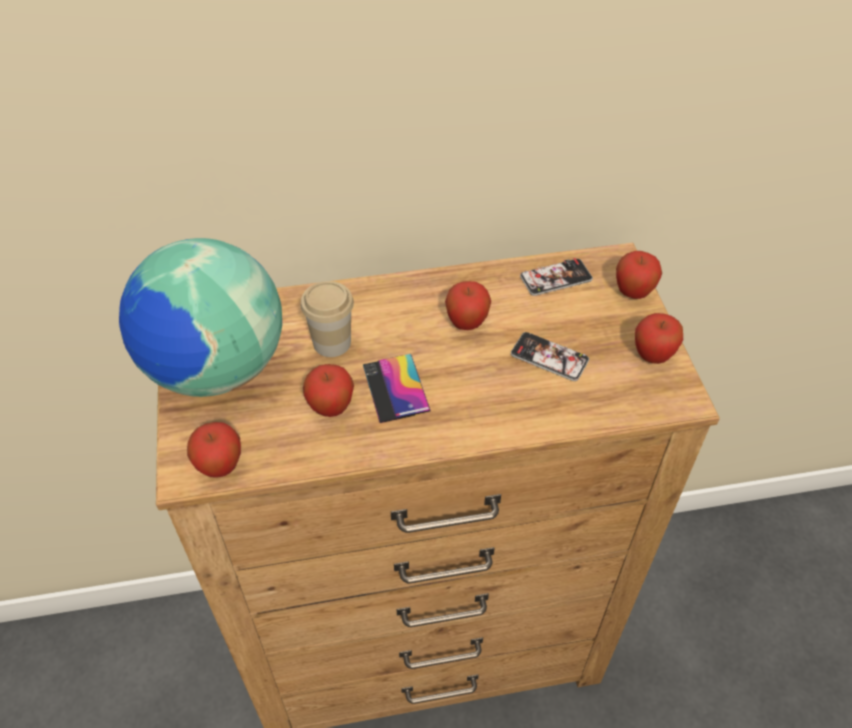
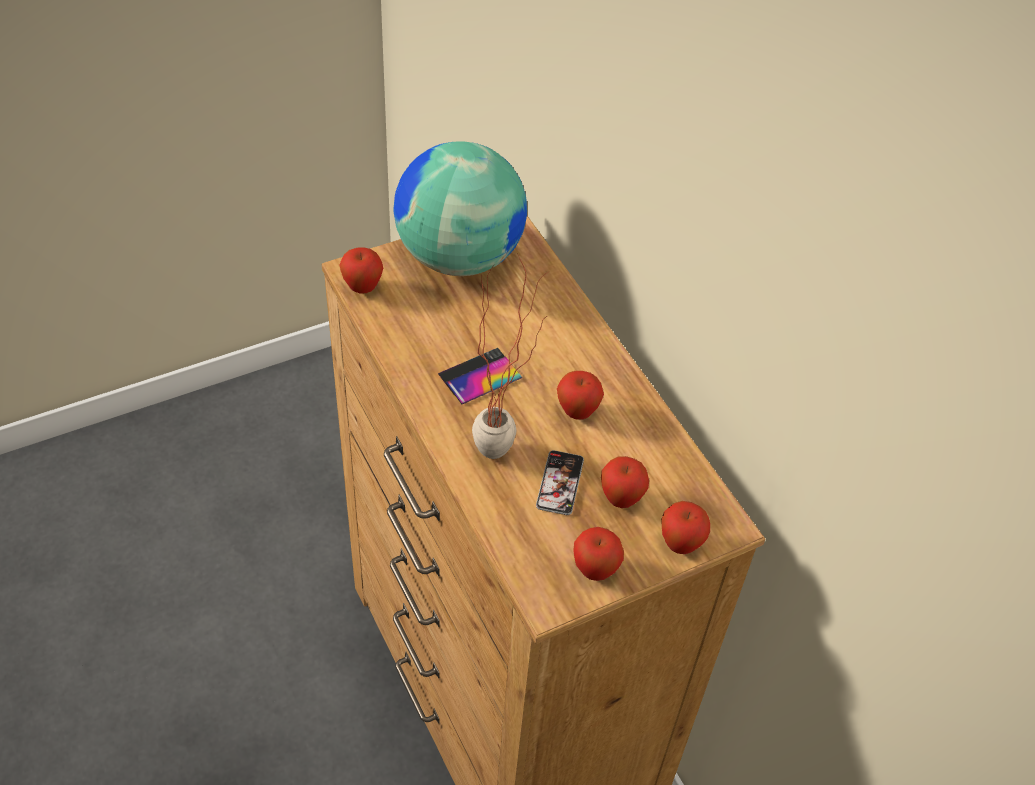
camera: 70 degrees right, 0 degrees up
(331, 408) = (442, 338): apple -> apple (621, 499)
(332, 342) = (515, 321): cup -> none
(499, 388) = (506, 450): none -> potted plant
(556, 278) = (672, 473): phone -> none

